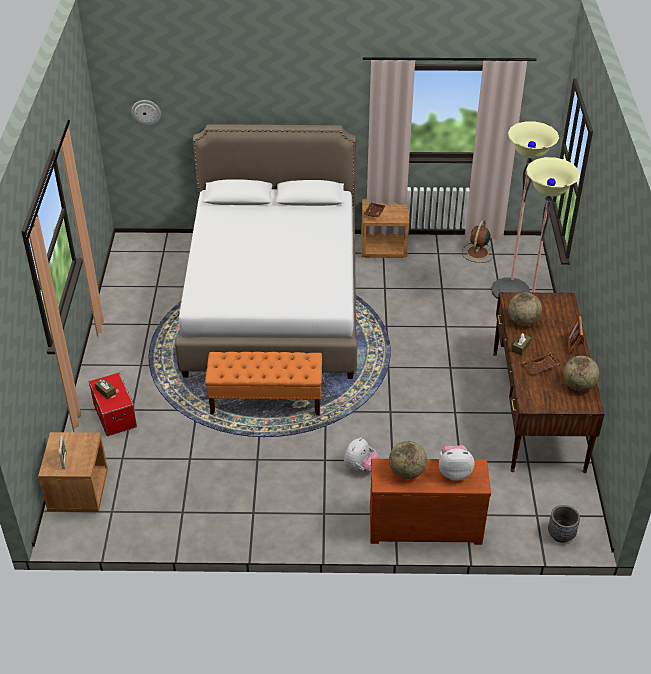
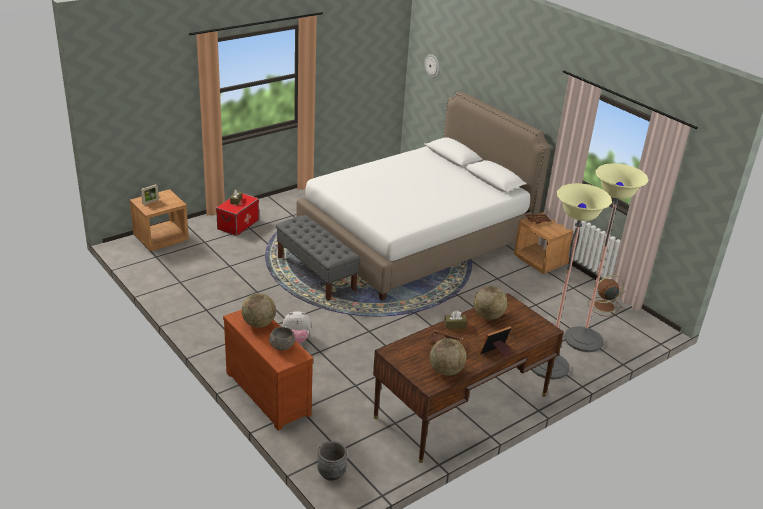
camera: 50 degrees right, 10 degrees down
(266, 401) = (316, 274): orange bench -> grey bench
(454, 472) = (281, 346): plush toy -> grey bowl

